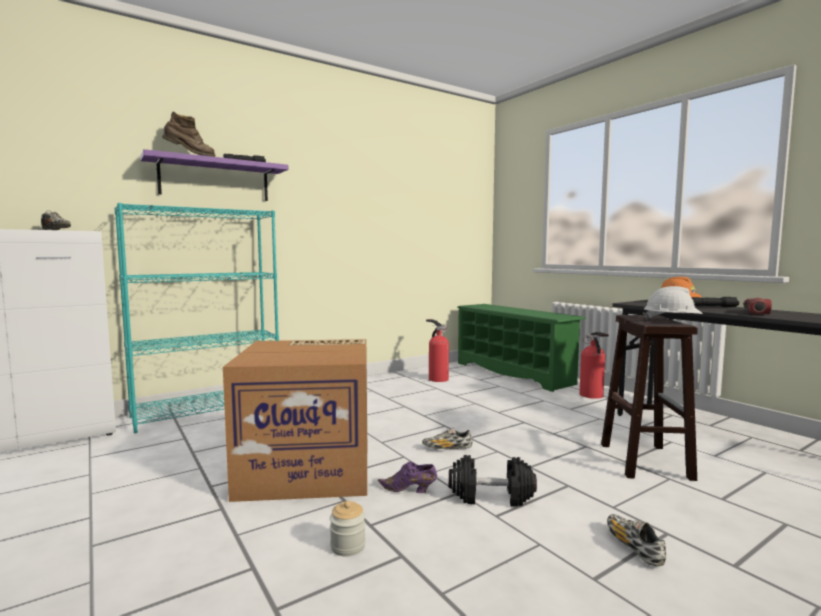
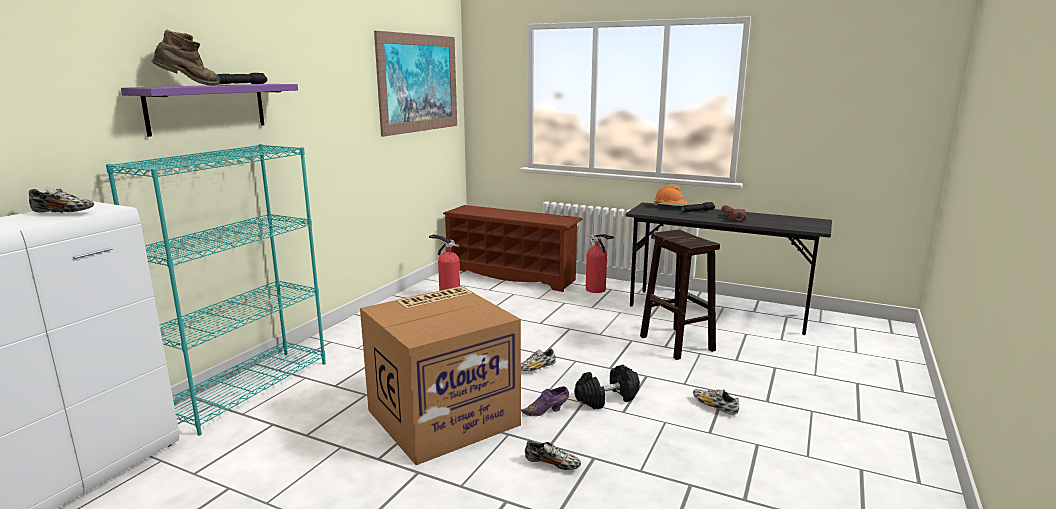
camera: 30 degrees left, 10 degrees up
(348, 546) = (552, 464): jar -> shoe
(439, 188) = (419, 83): none -> picture
(514, 373) = (512, 276): green shoe rack -> brown shoe rack
(672, 321) = (696, 237): white hard hat -> none

